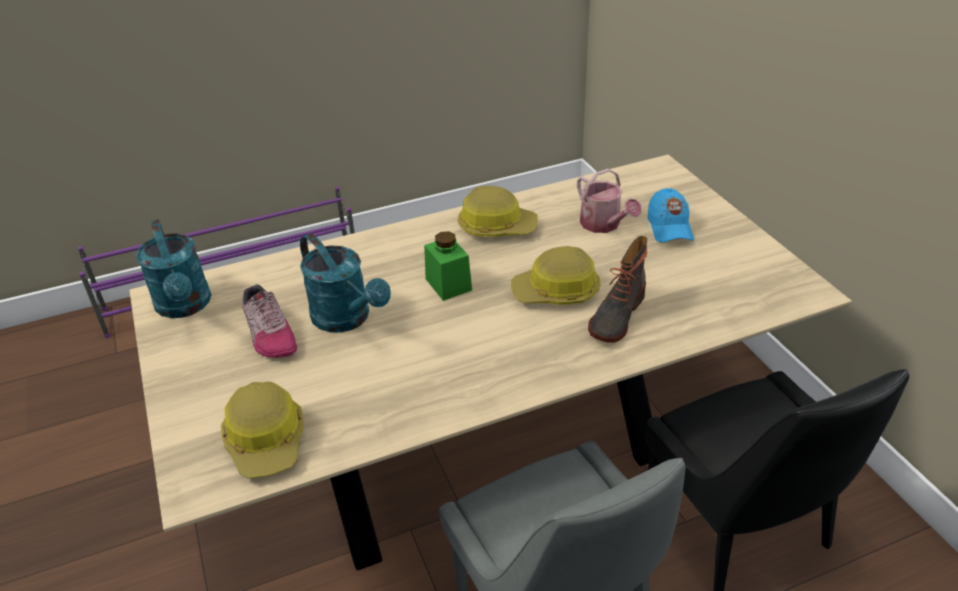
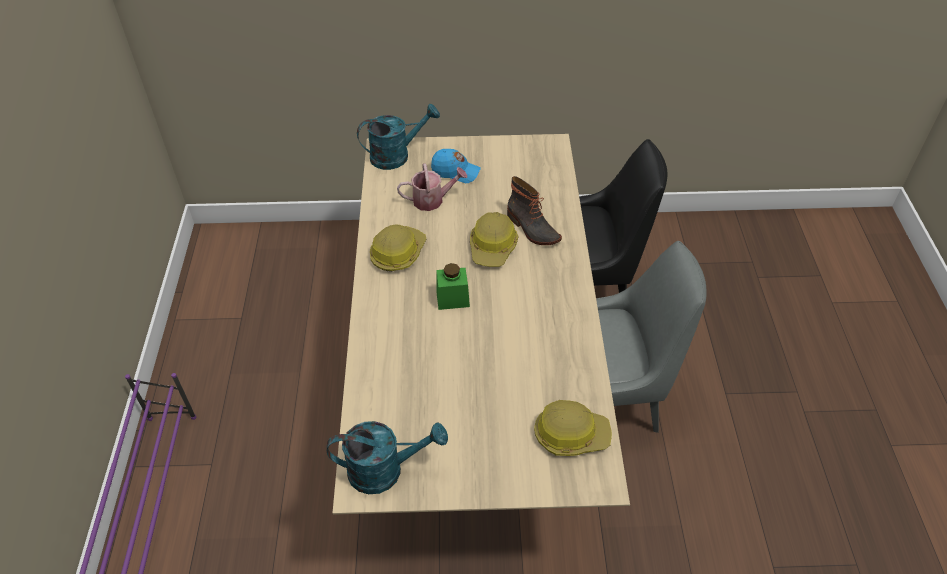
camera: 70 degrees left, 10 degrees up
(269, 334) = (453, 416): shoe -> none
(347, 319) = (461, 365): turquoise watering can -> turquoise watering can (397, 155)

